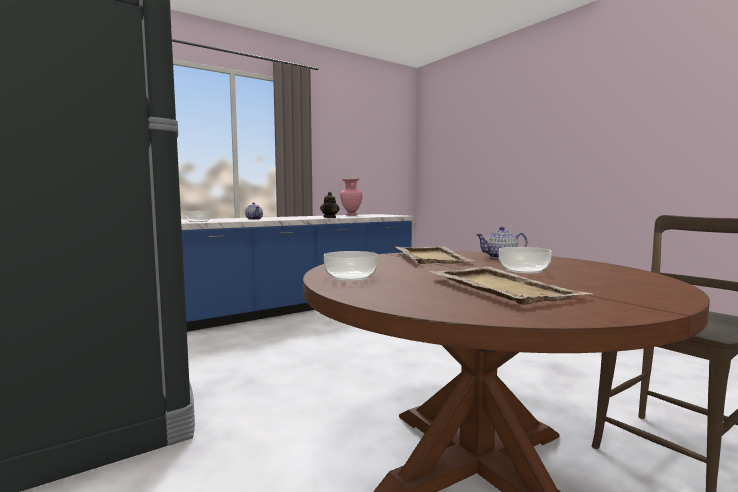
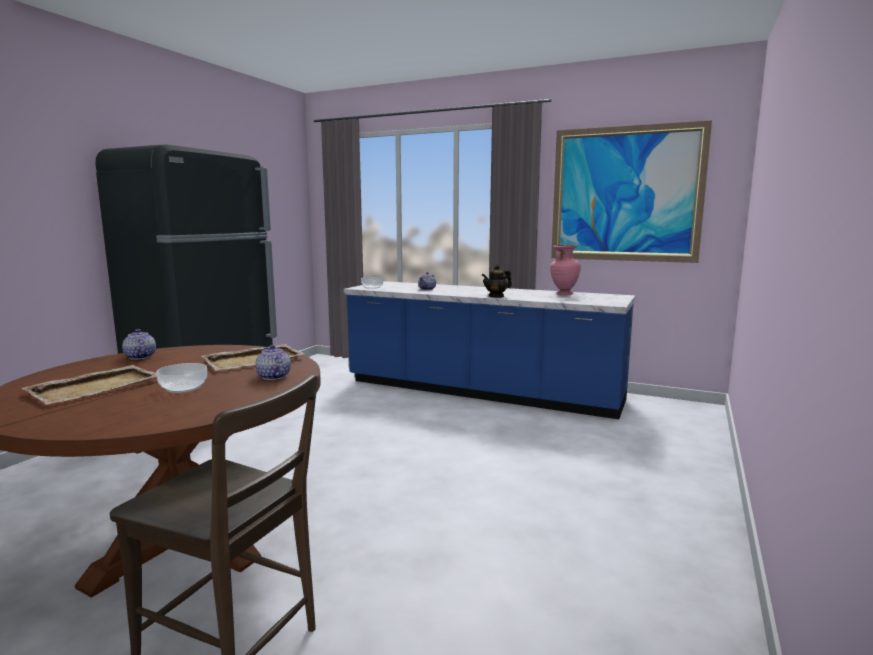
camera: 60 degrees right, 5 degrees up
(351, 277) = (140, 357): bowl -> teapot
(360, 146) = (625, 194): none -> picture

